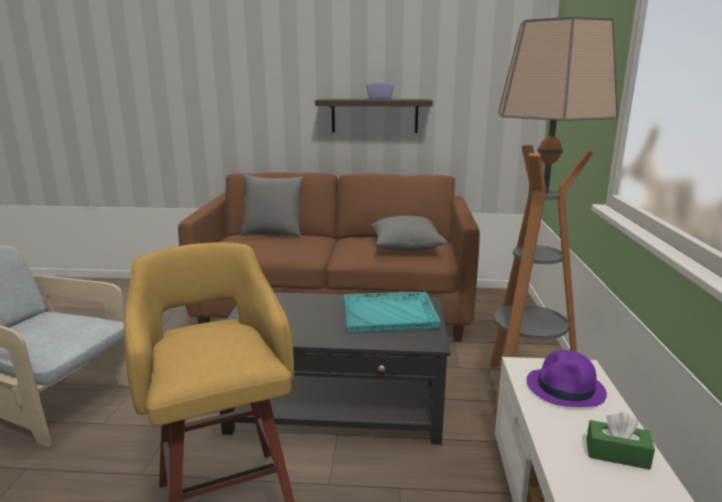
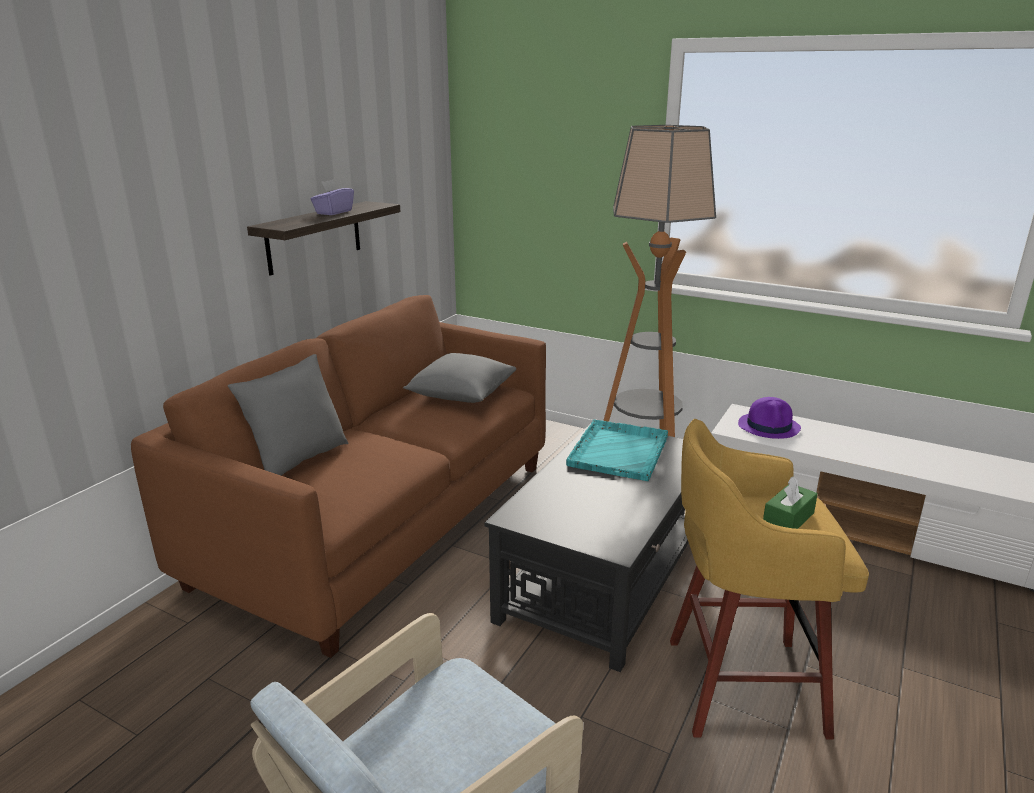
camera: 65 degrees left, 5 degrees up
(617, 454) = (851, 439): green tissue box -> green tissue box (788, 519)

